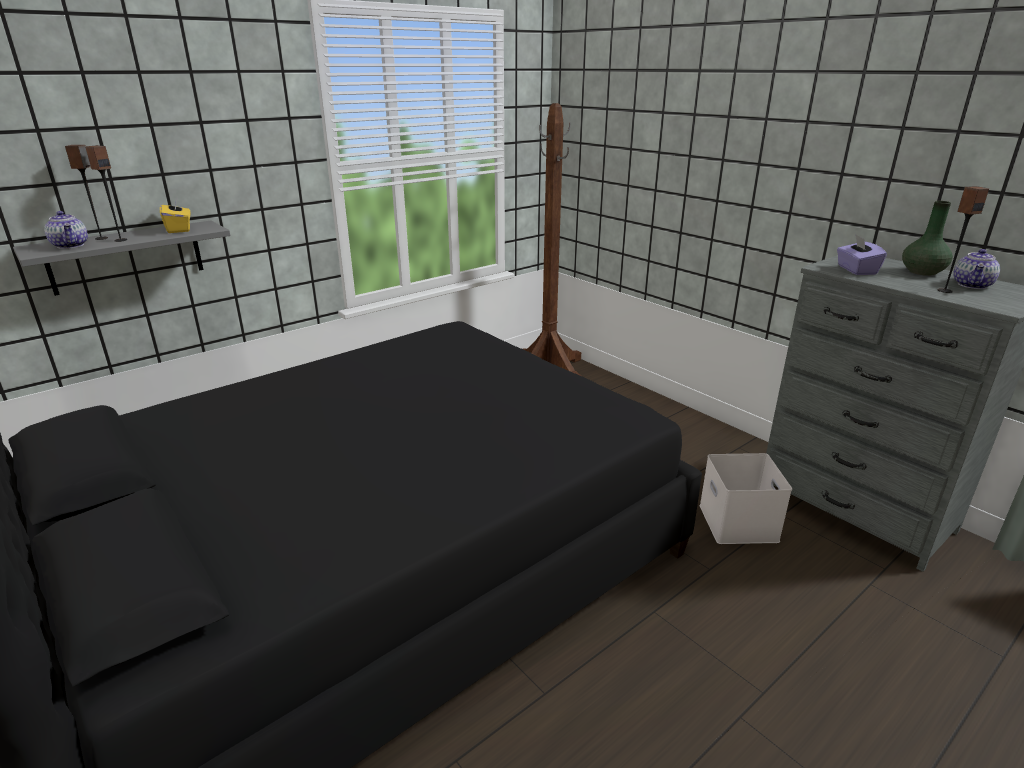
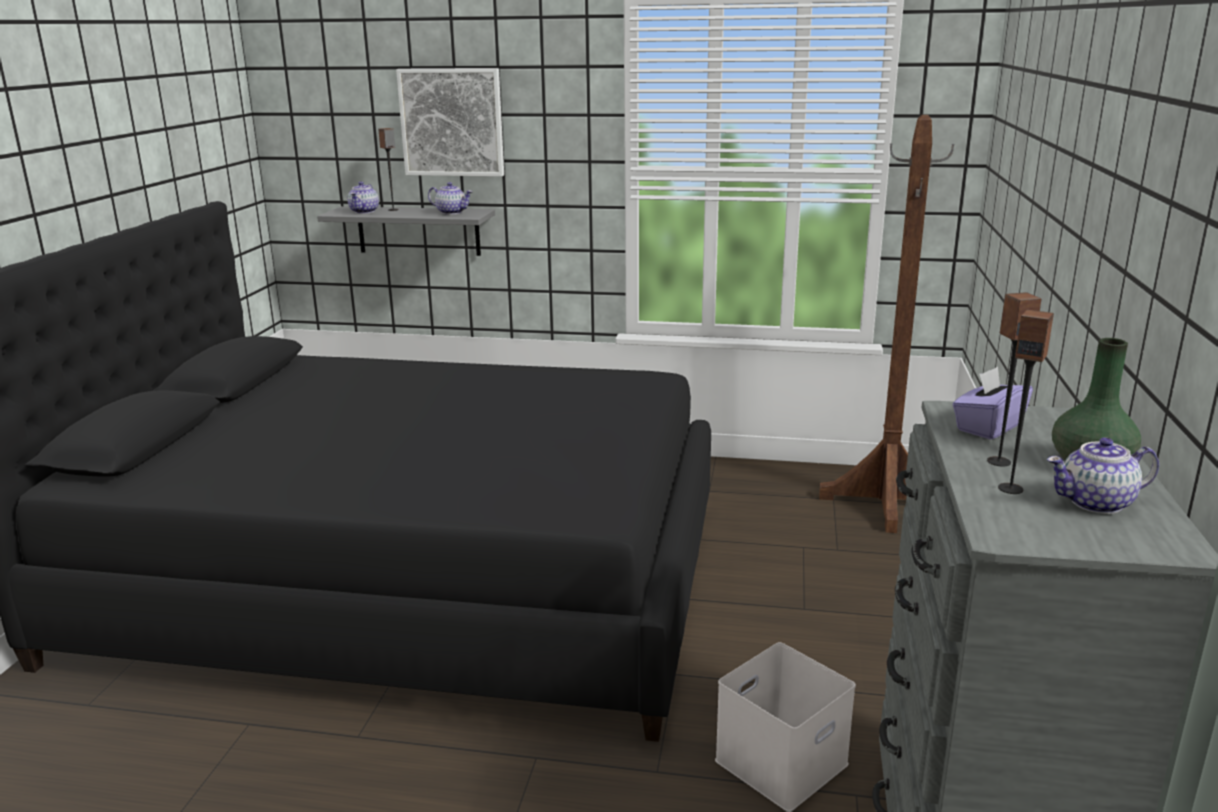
camera: 50 degrees right, 5 degrees down
(120, 240) = (398, 213): speaker -> speaker (998, 461)
(148, 133) = (452, 122): none -> picture
(179, 229) = (452, 212): yellow tissue box -> teapot

